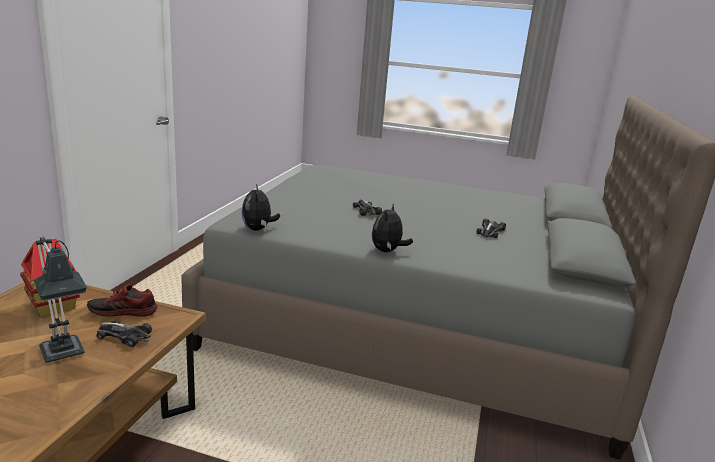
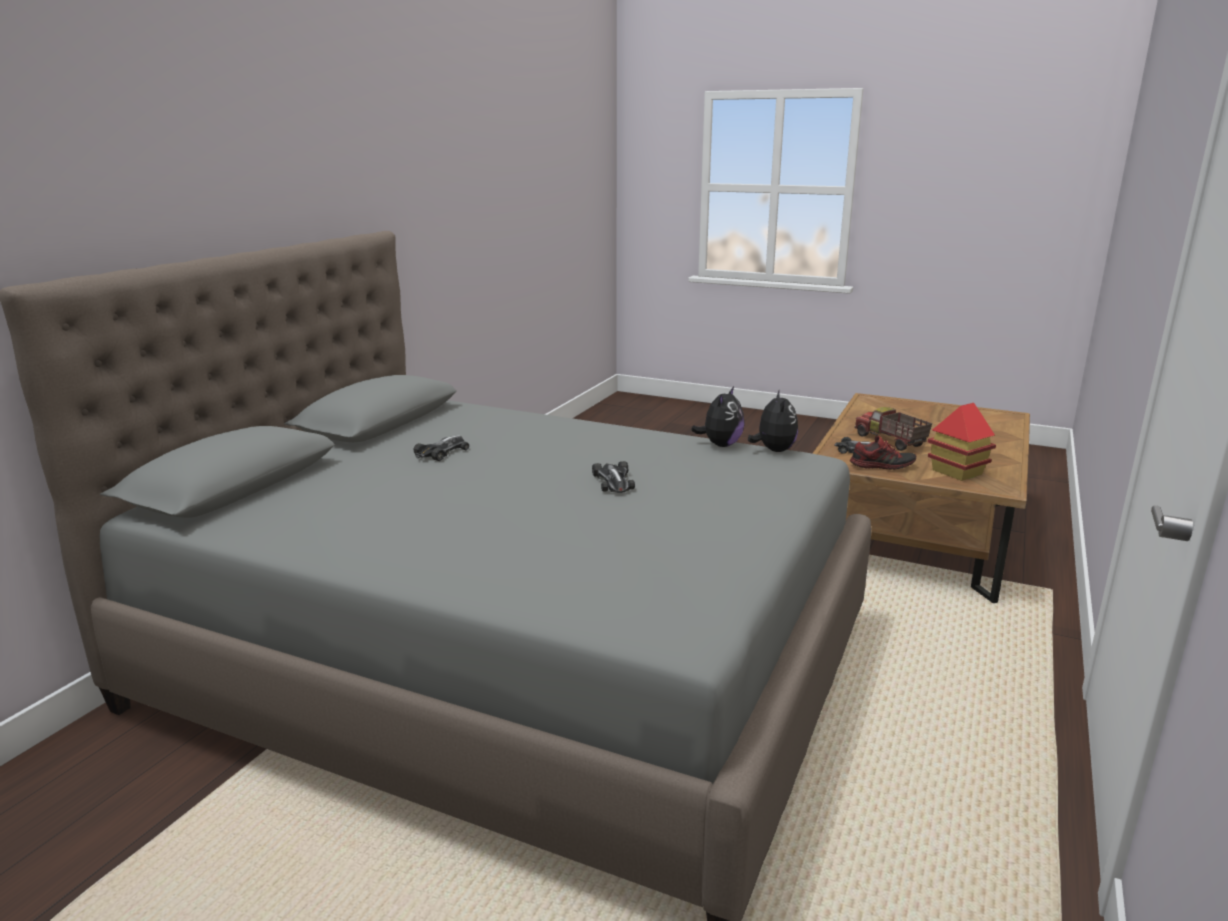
camera: 170 degrees left, 0 degrees up
(64, 356) = (890, 441): table lamp -> toy truck
(387, 251) = (611, 428): plush toy -> plush toy (720, 445)

